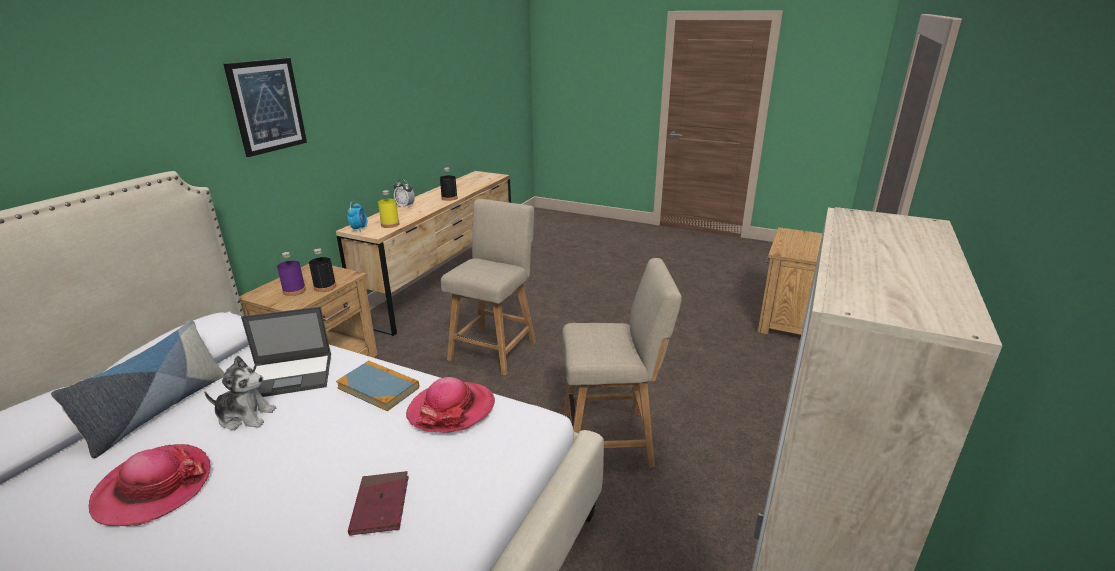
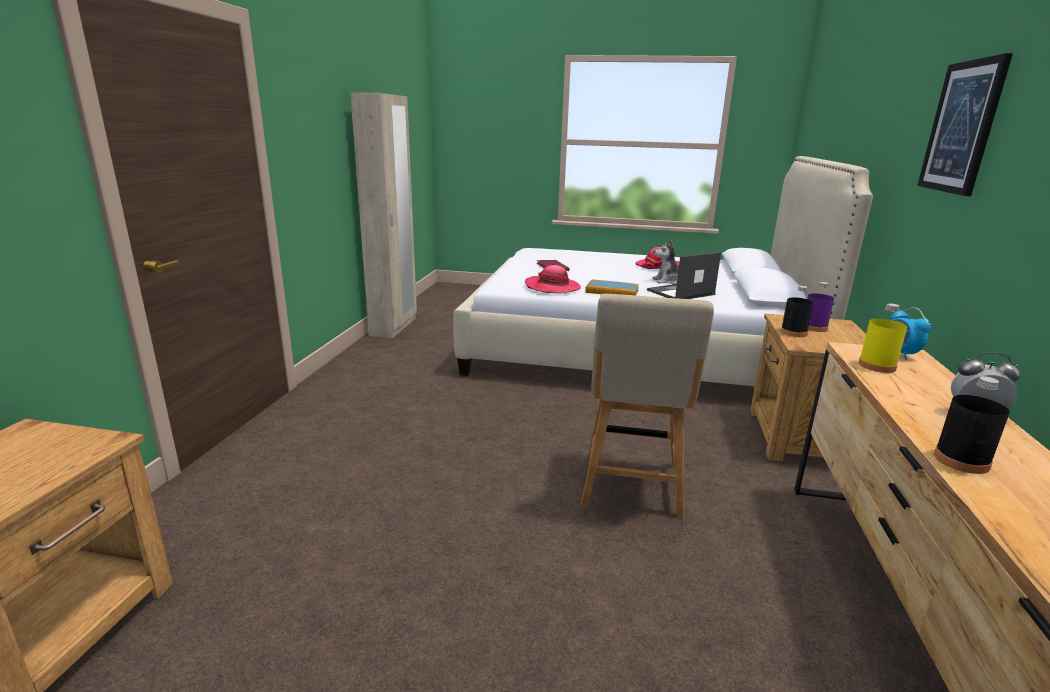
camera: 165 degrees right, 5 degrees down
(157, 410) = (723, 280): pillow -> none
(612, 439) = (450, 412): beige chair -> none

